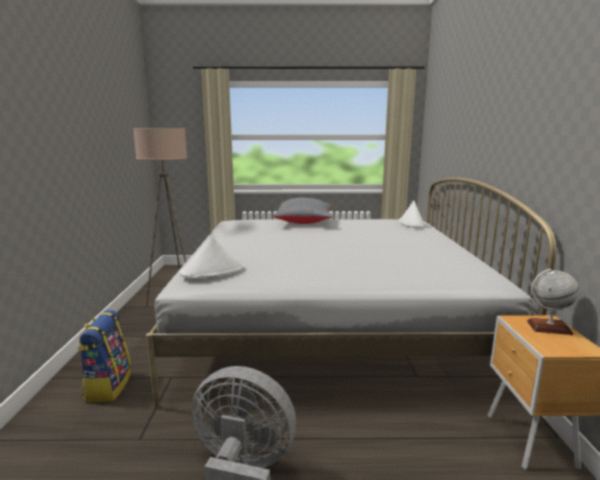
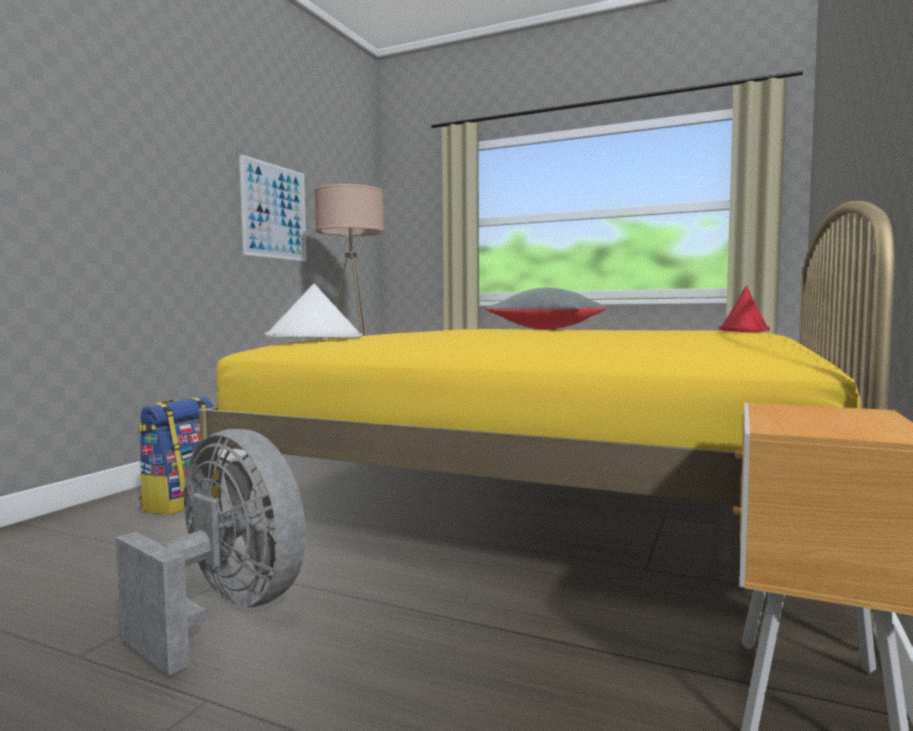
camera: 25 degrees right, 10 degrees down
(99, 143) = (274, 211): none -> picture
(329, 326) = (551, 492): white bed -> yellow bed
(411, 223) = (744, 330): white hat -> red hat
(549, 327) = (843, 415): globe -> none

